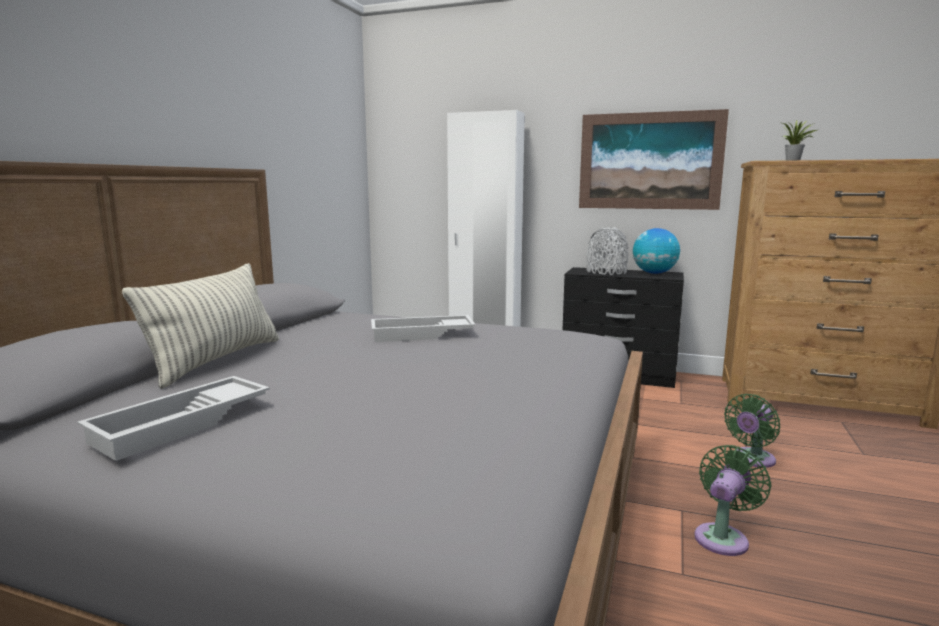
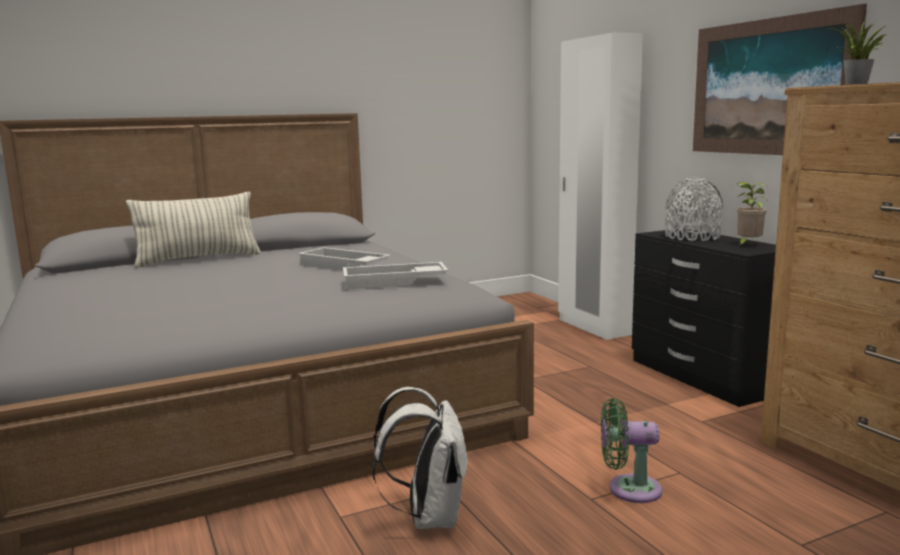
camera: 45 degrees right, 0 degrees up
(182, 425) = (89, 284): white tray -> white tray (394, 282)
(654, 273) = (747, 245): globe -> potted plant
(723, 537) = (429, 517): green fan -> white backpack

